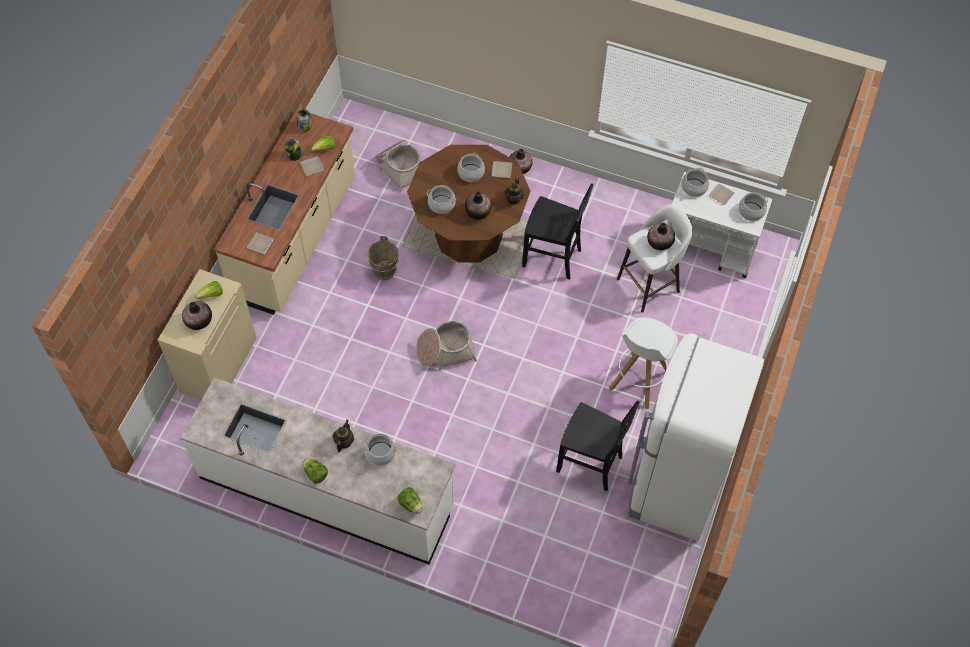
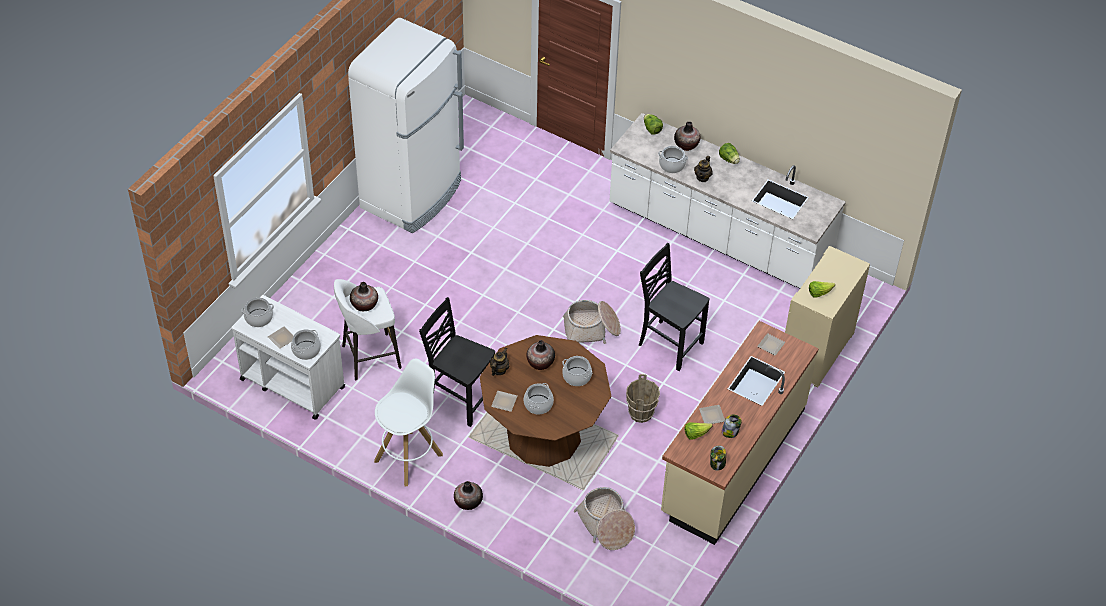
camera: 170 degrees left, 10 degrees down
(199, 321) = (831, 272): vase -> vase (686, 145)
(591, 464) = (480, 221): black chair -> black chair (669, 344)
(639, 380) = (413, 277): white stool -> white stool (409, 457)

